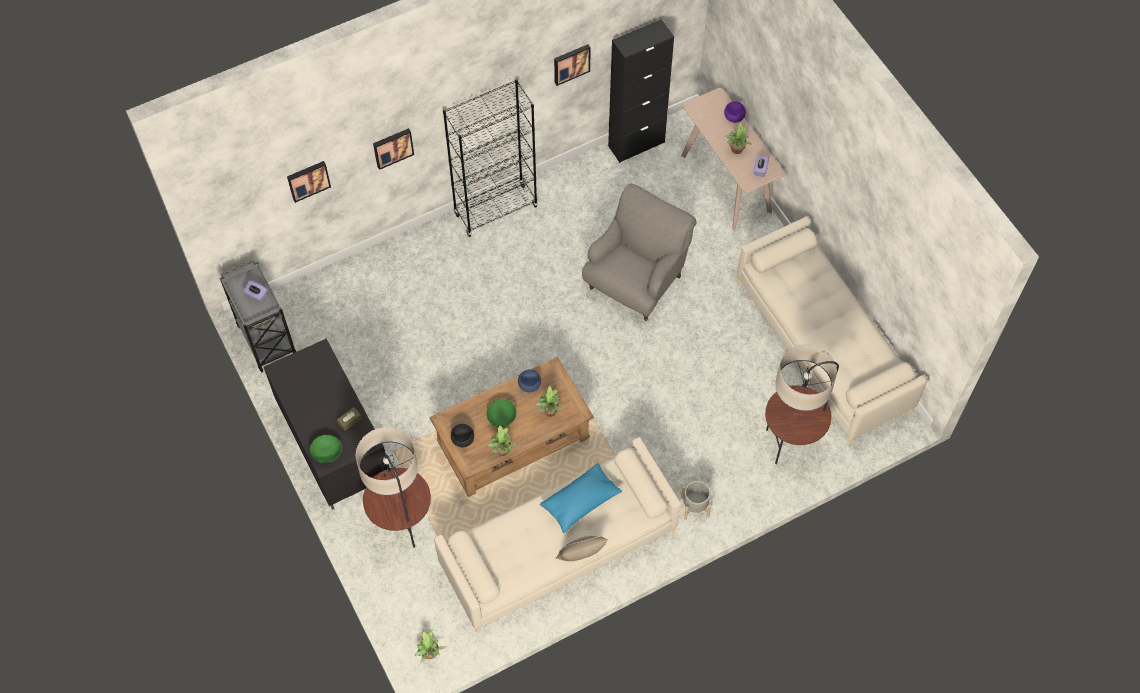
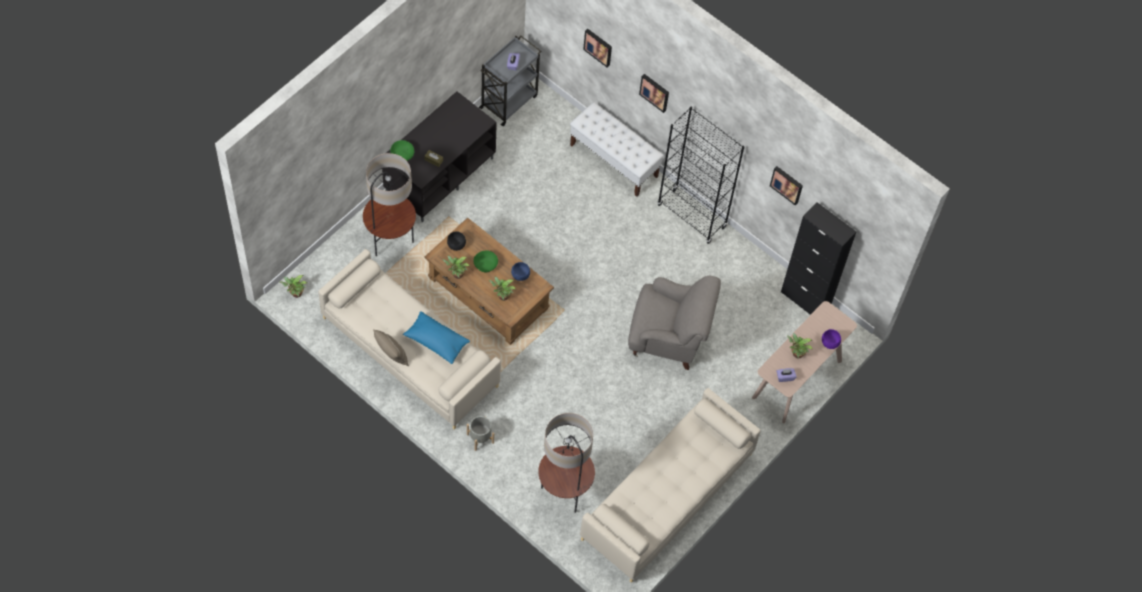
camera: 65 degrees right, 0 degrees up
(394, 260) = (614, 161): none -> white bench

